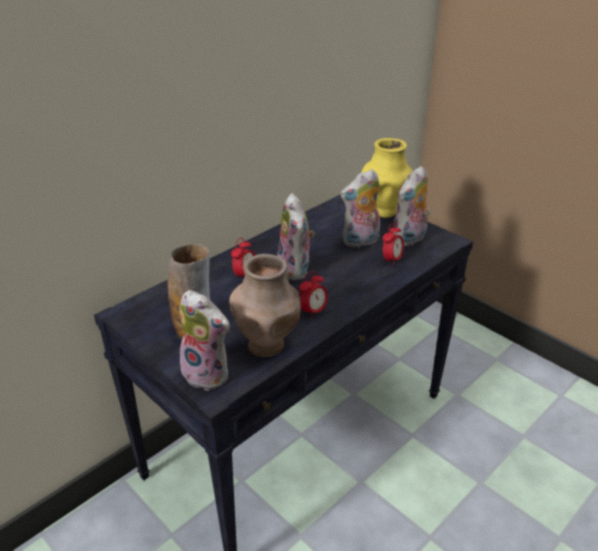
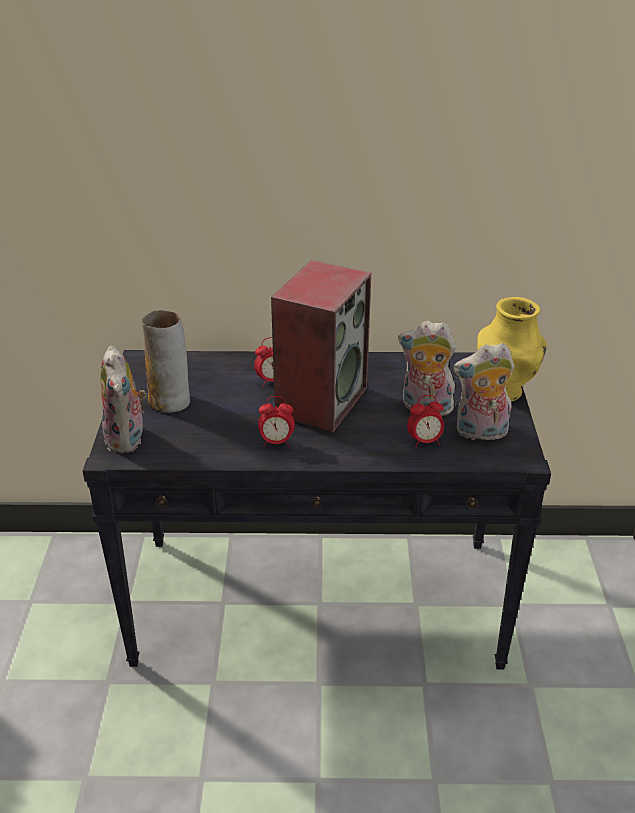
camera: 45 degrees right, 0 degrees up
(267, 344) = (199, 445): brown vase -> none
(296, 270) = (321, 400): plush toy -> speaker

